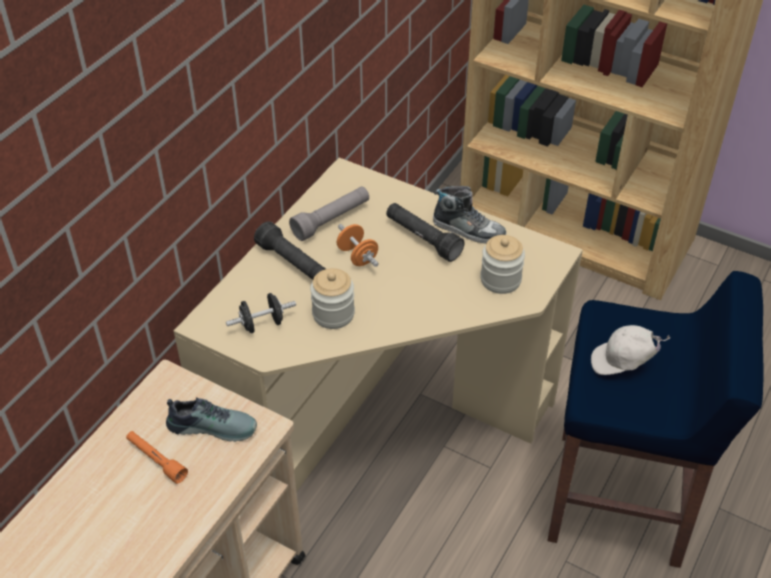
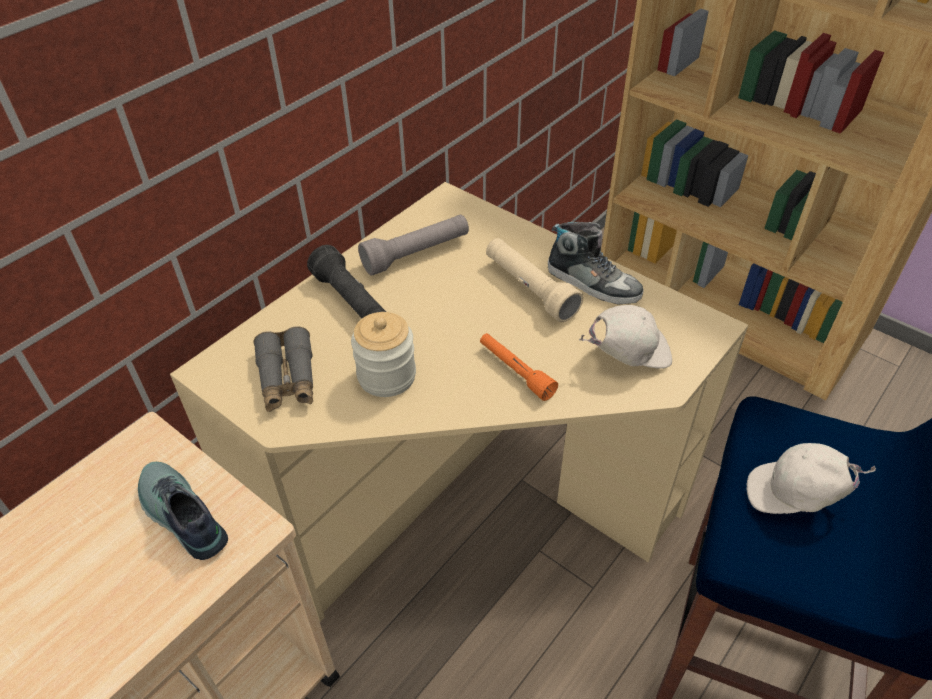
camera: 10 degrees right, 0 degrees up
(156, 460) = (83, 561): orange flashlight -> orange flashlight (515, 371)
(213, 425) = (180, 517): shoe -> shoe turned 150 degrees counterclockwise
(262, 324) = (287, 378): black dumbbell -> grey binoculars
(357, 256) = (438, 302): orange dumbbell -> none
(422, 239) = (529, 289): black flashlight -> beige flashlight
(500, 280) = (627, 354): jar -> white cap

